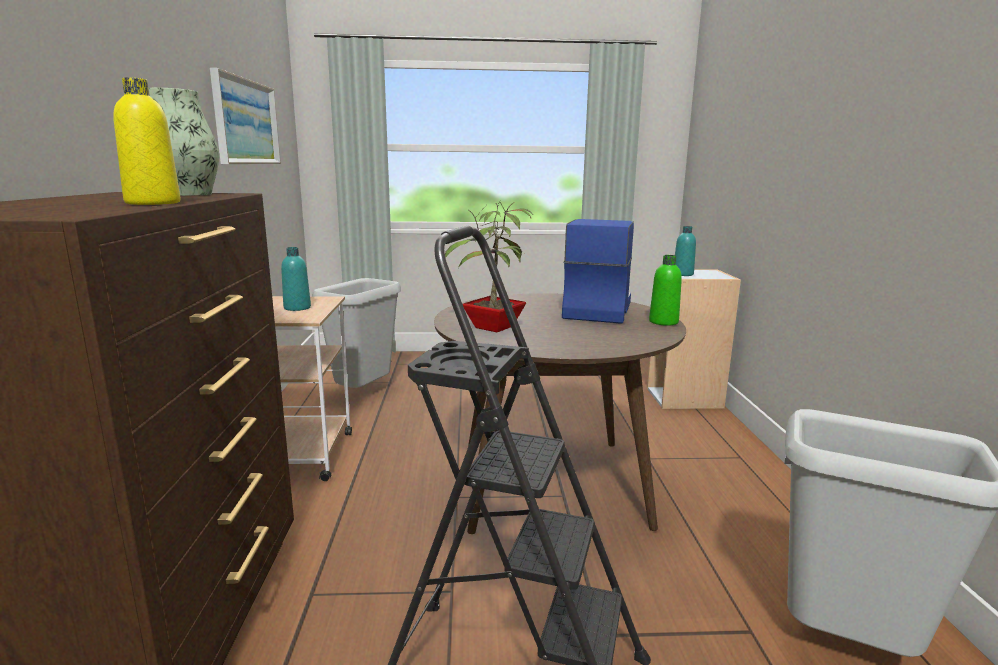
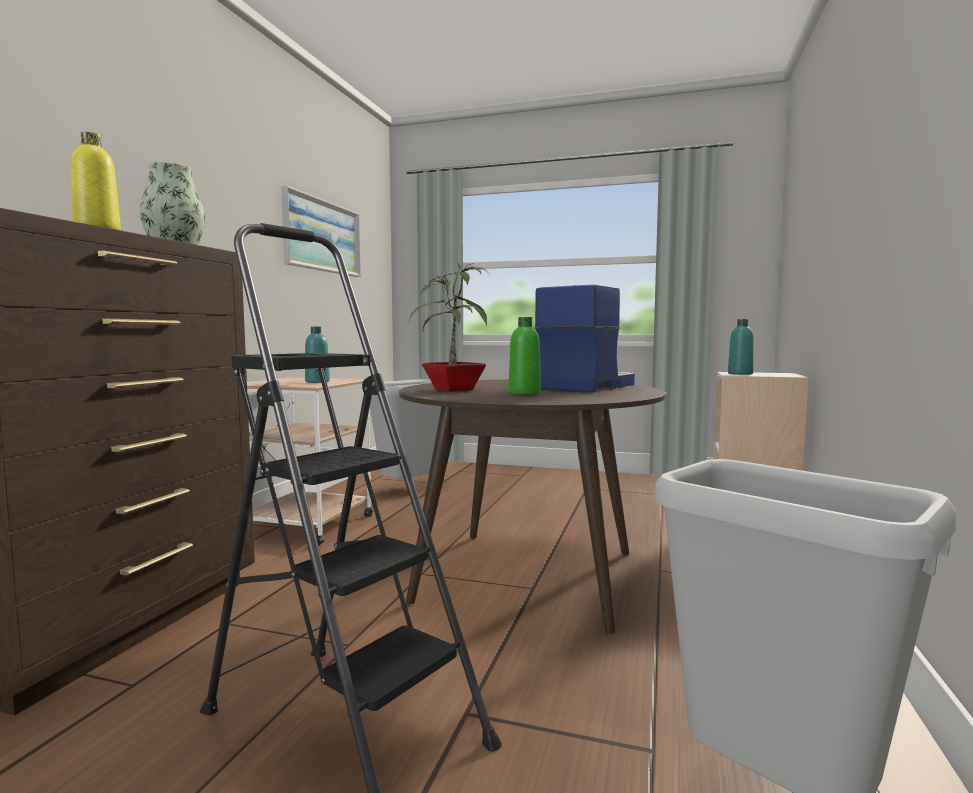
camera: 20 degrees right, 10 degrees down
(663, 322) = (642, 393): green bottle -> green bottle (524, 393)

